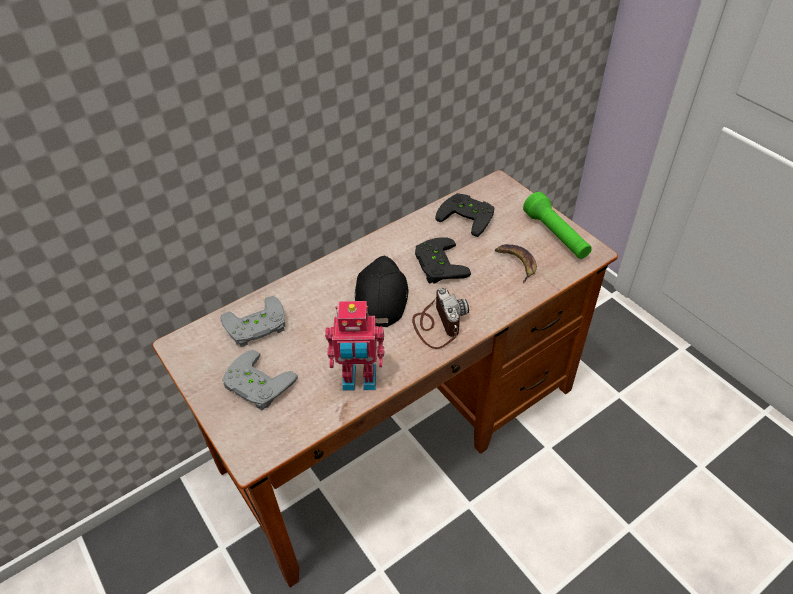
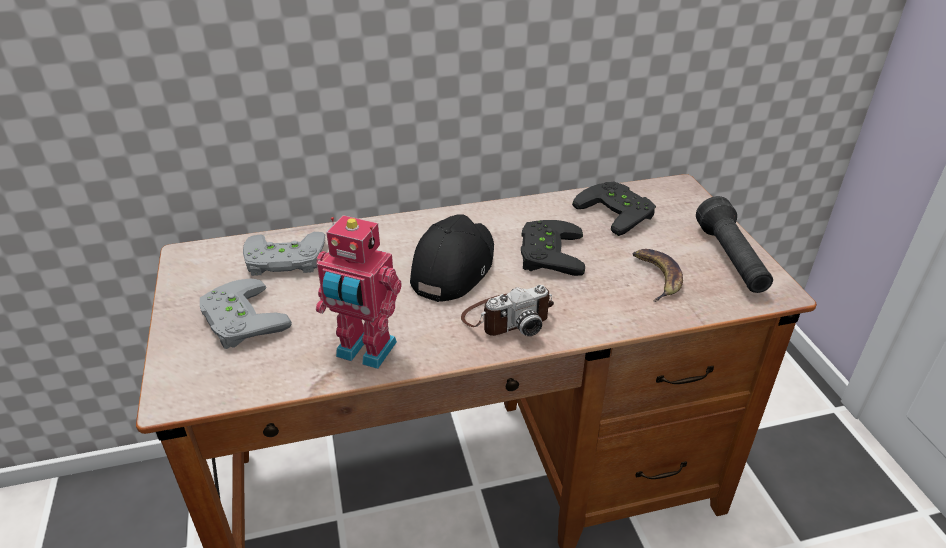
camera: 20 degrees right, 10 degrees down
(437, 324) = (507, 317): camera -> camera turned 60 degrees clockwise
(556, 236) = (731, 260): green flashlight -> black flashlight

